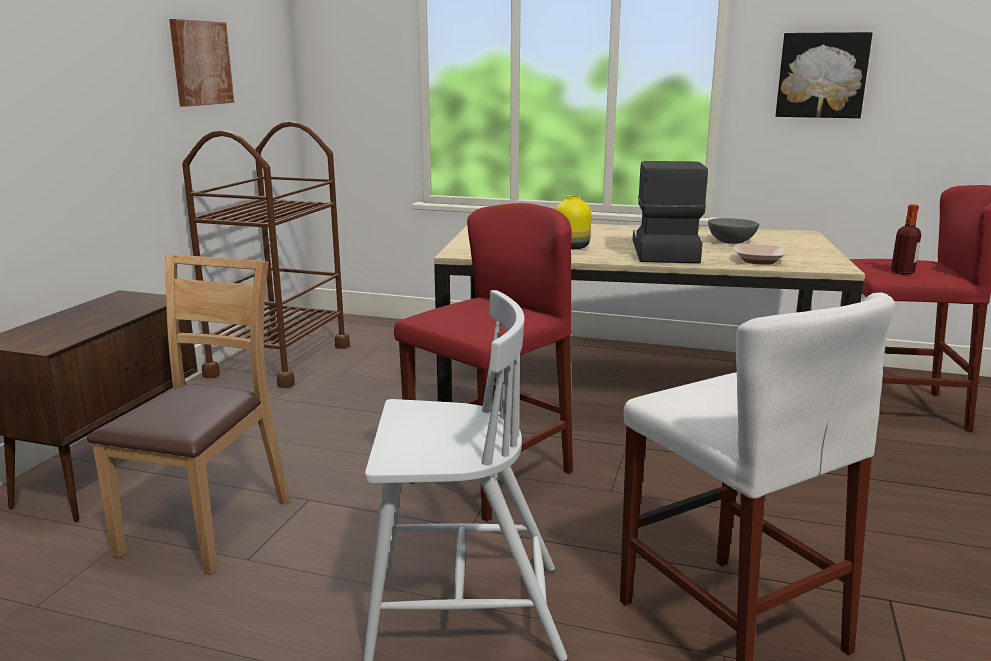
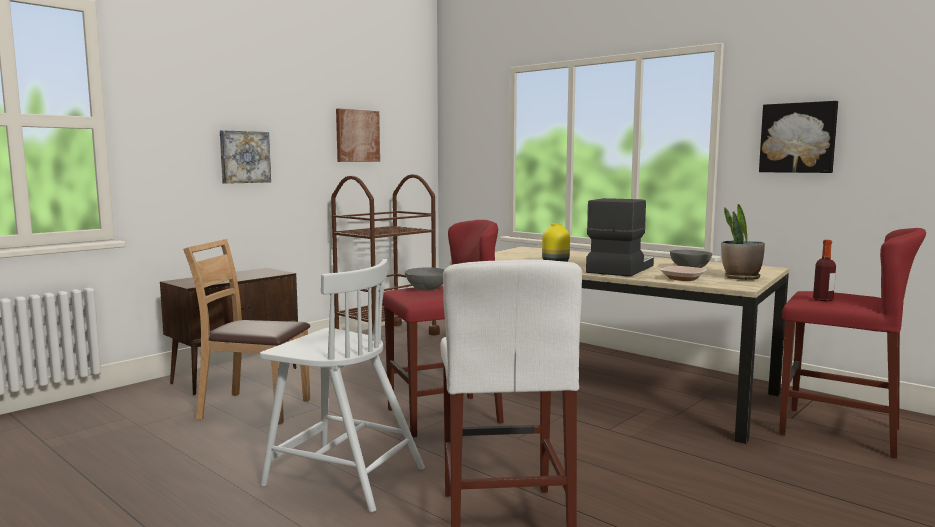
camera: 25 degrees right, 10 degrees down
(51, 108) = (244, 157): none -> picture
(206, 525) = (254, 408): brown chair -> brown chair turned 120 degrees counterclockwise
(463, 310) = (427, 289): none -> grey bowl
(808, 252) = (740, 278): none -> potted plant

